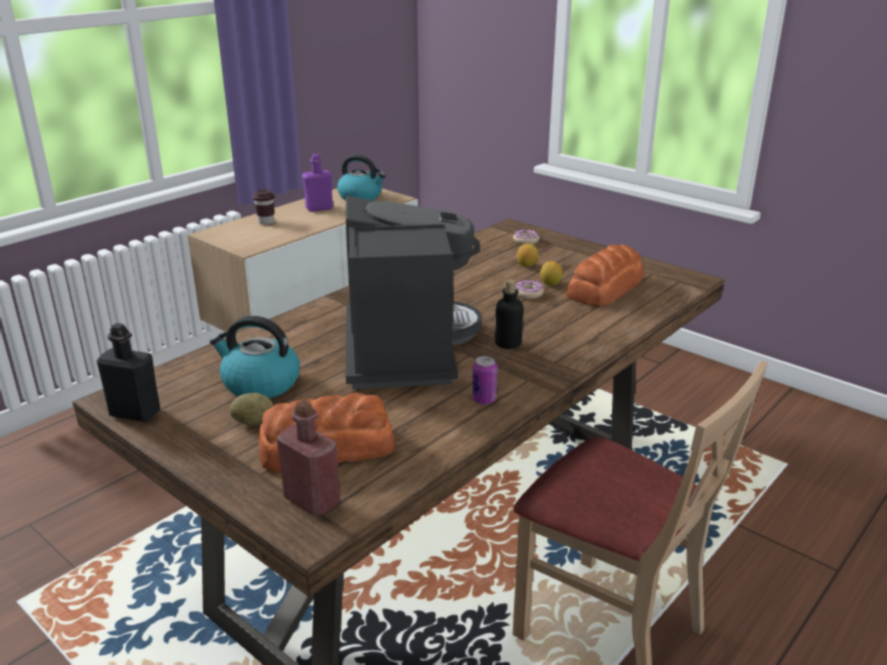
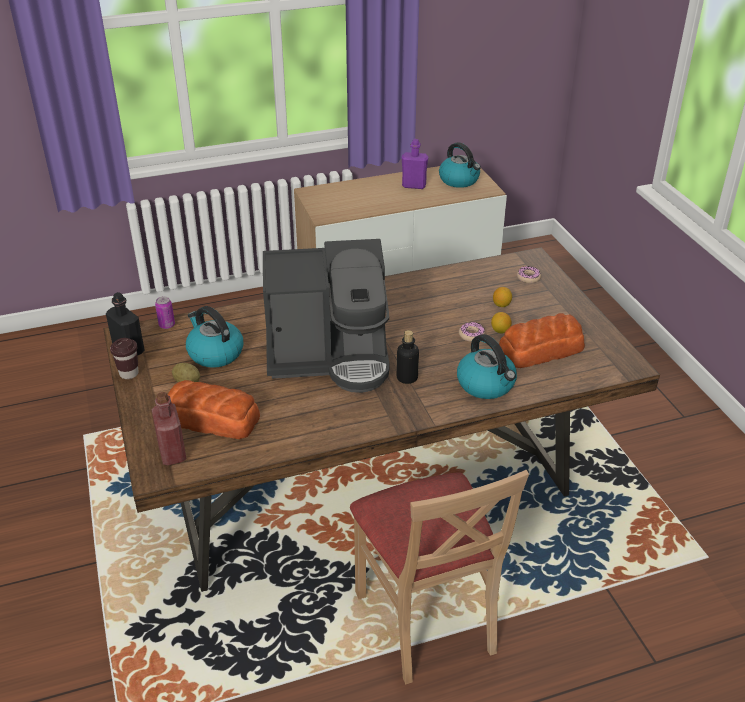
camera: 30 degrees right, 10 degrees up
(266, 222) = (360, 190): brown cup -> brown cup (129, 373)
(405, 349) = (331, 357): coffee machine -> coffee machine turned 60 degrees clockwise
(484, 400) = (341, 420): can -> can (167, 325)
(592, 327) = (486, 385): none -> kettle

